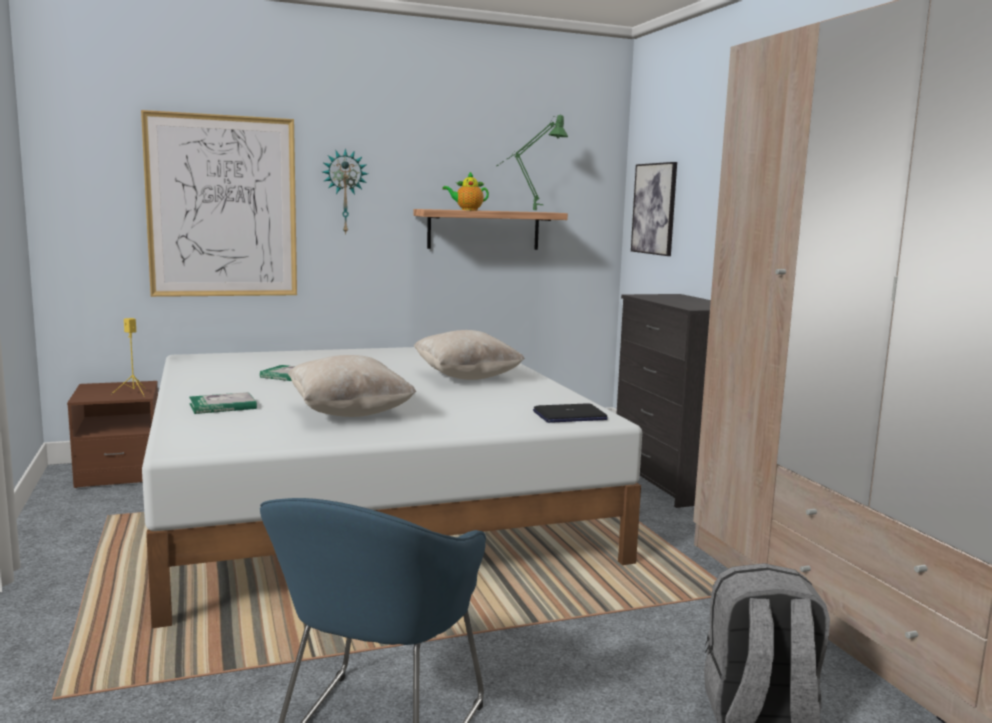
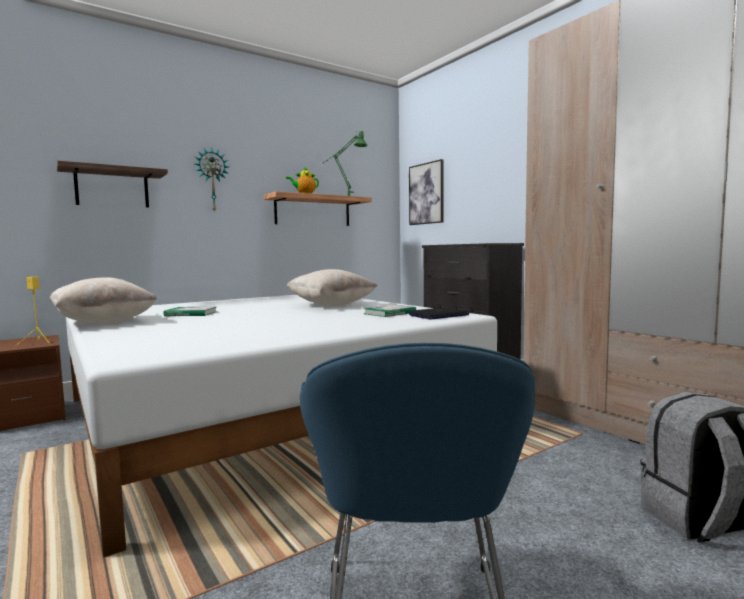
camera: 15 degrees left, 5 degrees down
(222, 207) = (112, 188): picture -> shelf
(222, 406) = (145, 332): book -> book (389, 313)
(349, 413) = (266, 327): beige pillow -> beige pillow (103, 323)

